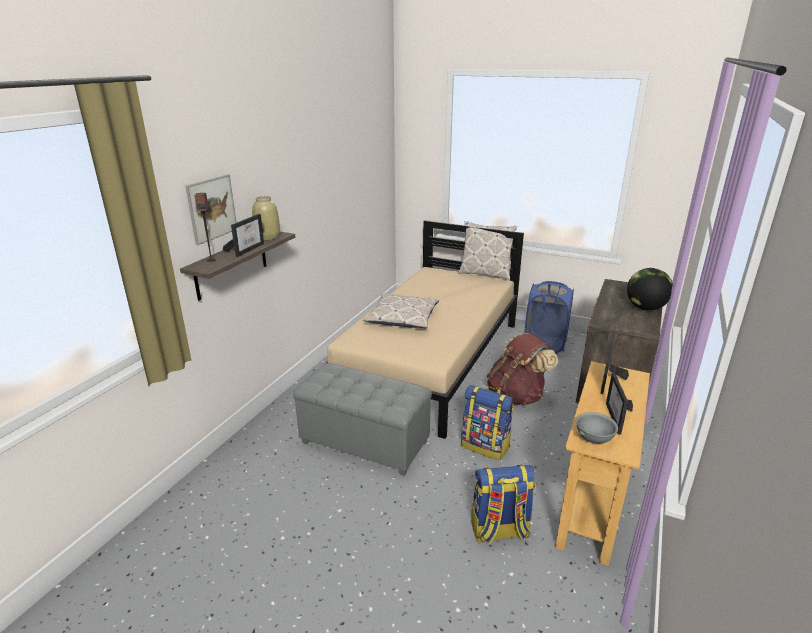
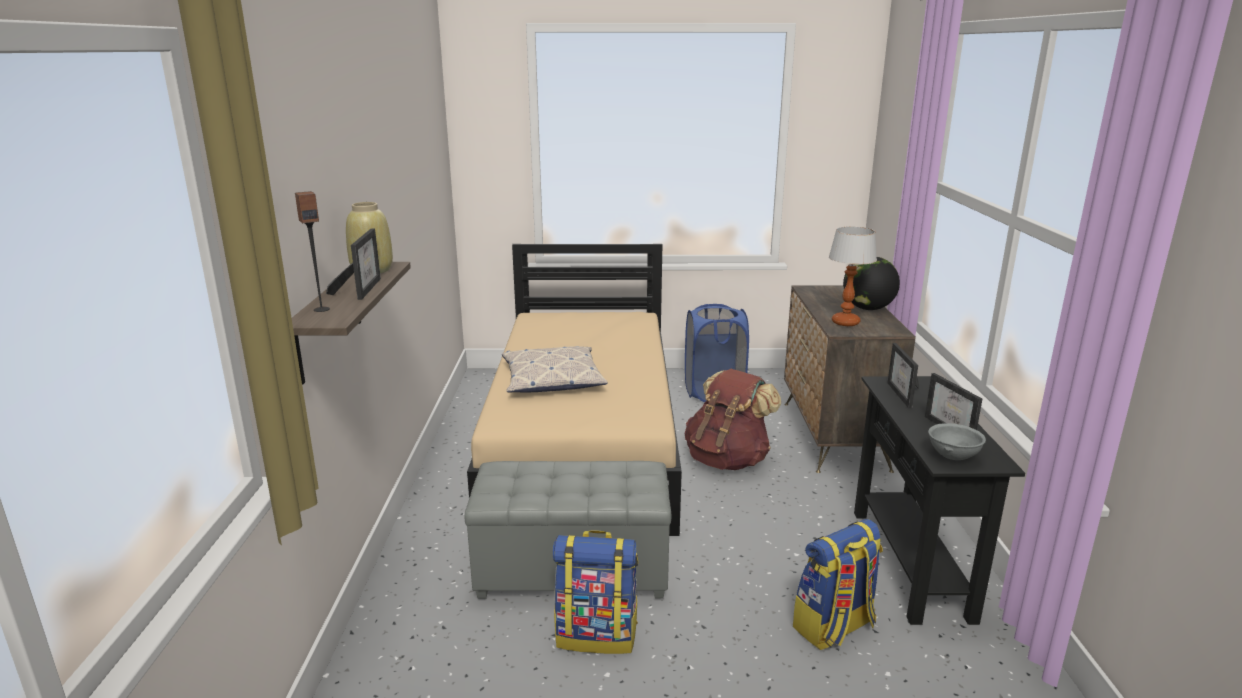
camera: 25 degrees left, 5 degrees down
(212, 208) = (304, 223): picture -> none
(485, 274) = (613, 309): pillow -> none
(486, 446) = (737, 530): backpack -> backpack (597, 635)
(591, 505) = (910, 563): beige console table -> black console table
(614, 316) = (846, 322): none -> table lamp

